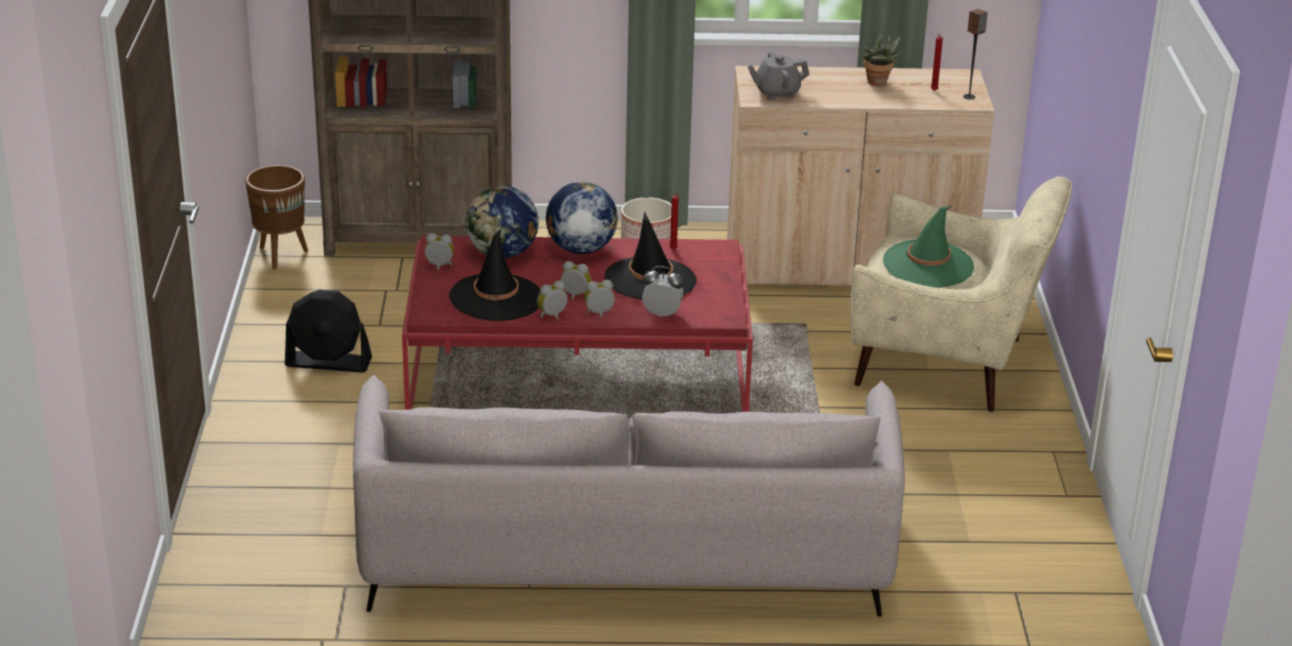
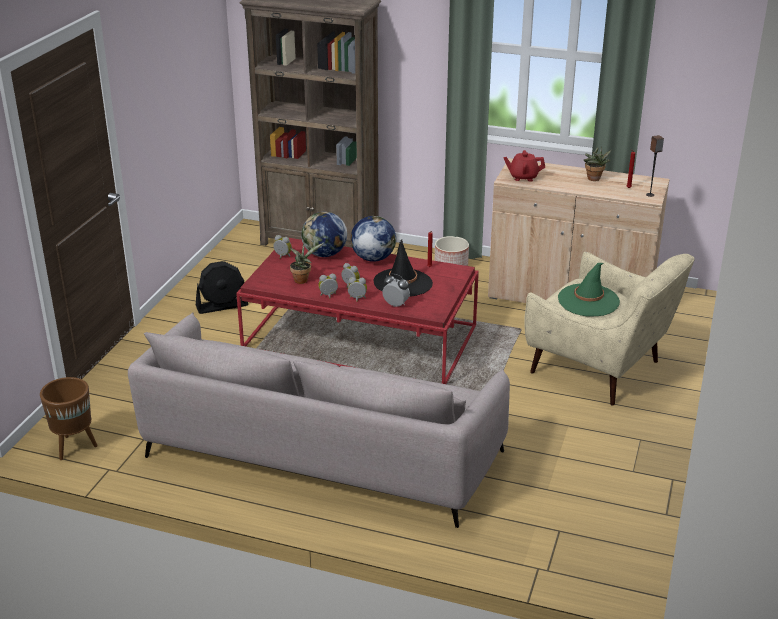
camera: 20 degrees right, 0 degrees up
(279, 256) = (235, 241): brown planter -> brown planter (73, 447)
(329, 362) = (222, 306): black fan -> black fan turned 45 degrees counterclockwise
(496, 298) = (302, 280): black hat -> potted plant
(776, 93) = (523, 177): grey teapot -> red teapot

